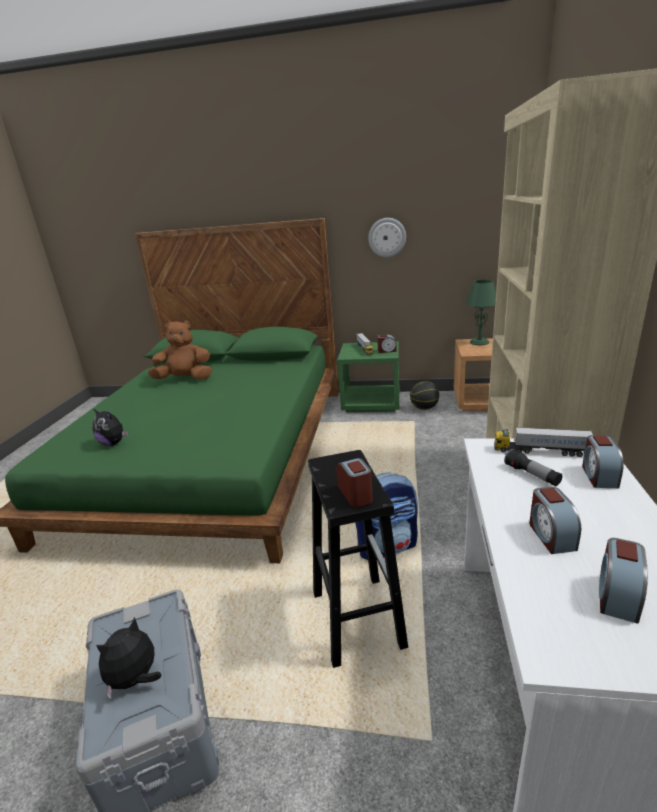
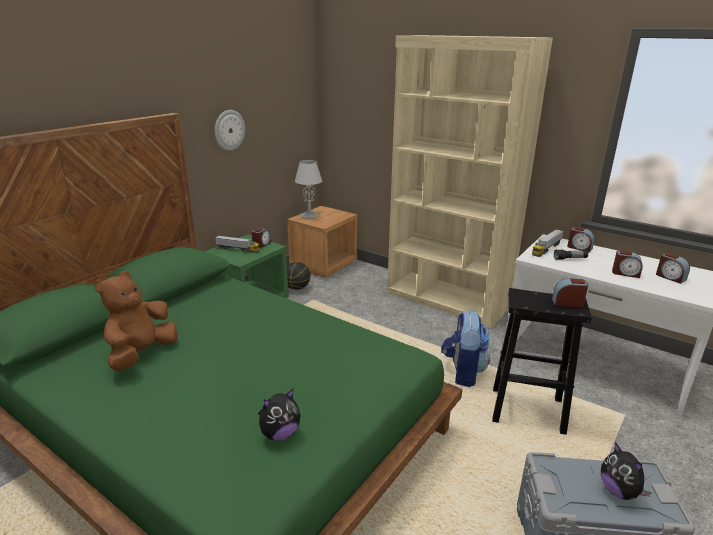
camera: 65 degrees left, 0 degrees up
(479, 342) = (309, 215): green table lamp -> grey table lamp

